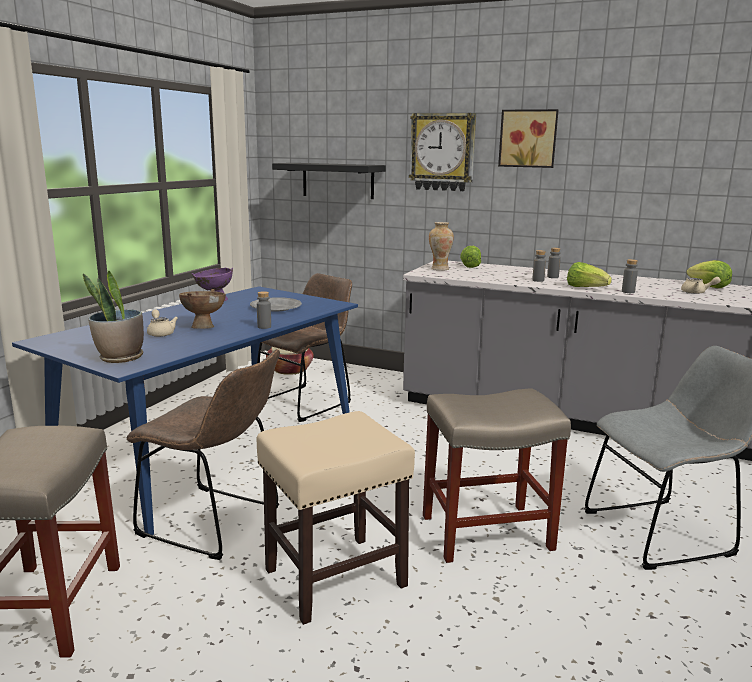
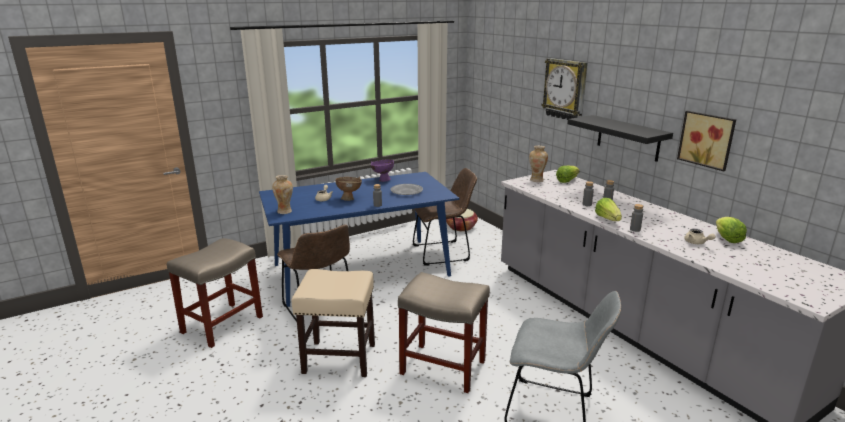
camera: 35 degrees right, 5 degrees up
(120, 358) = (285, 211): potted plant -> vase
(338, 180) = (505, 100): black shelf -> black shelf (628, 138)
(528, 138) = (619, 87): picture -> picture (707, 139)

